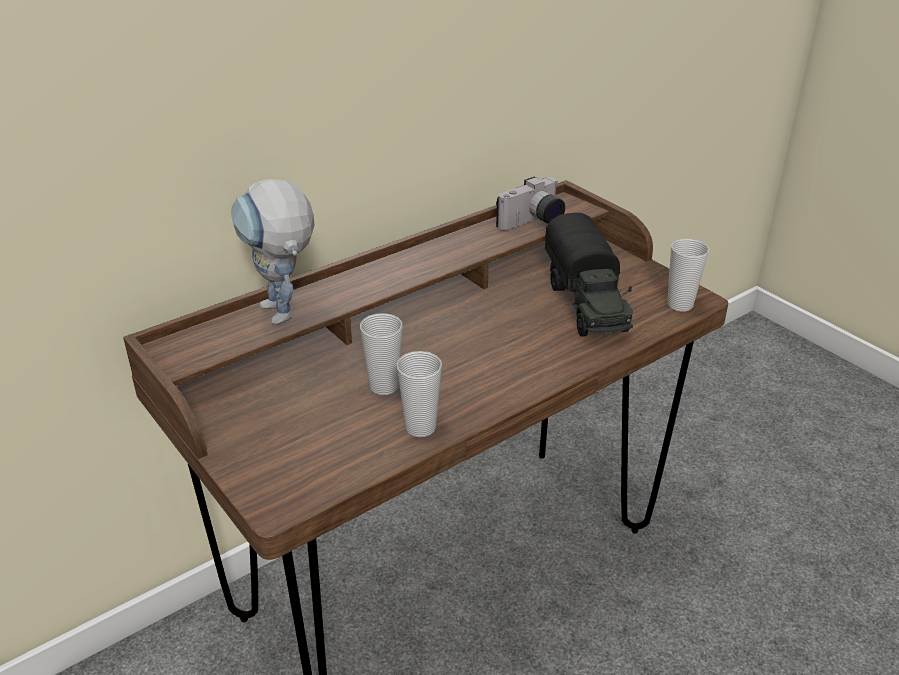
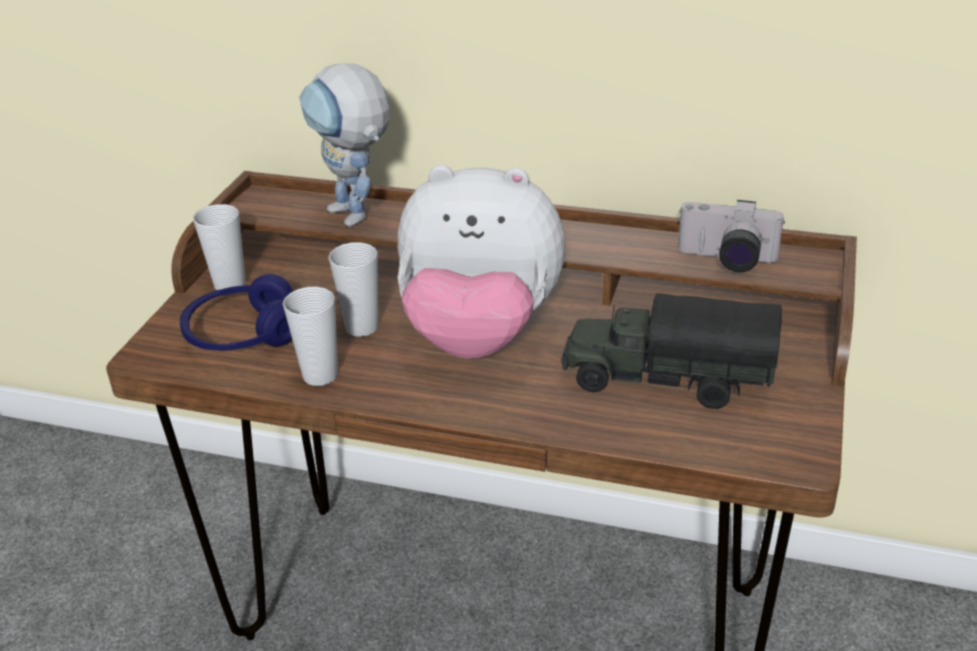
camera: 55 degrees right, 0 degrees up
(285, 317) = (358, 219): toy robot -> toy robot turned 60 degrees counterclockwise
(317, 444) = (243, 335): none -> blue headphones
(459, 344) = (480, 335): none -> plush toy
(586, 304) = (666, 380): toy truck -> toy truck turned 60 degrees clockwise
(680, 305) = (765, 449): cup -> cup (230, 285)

